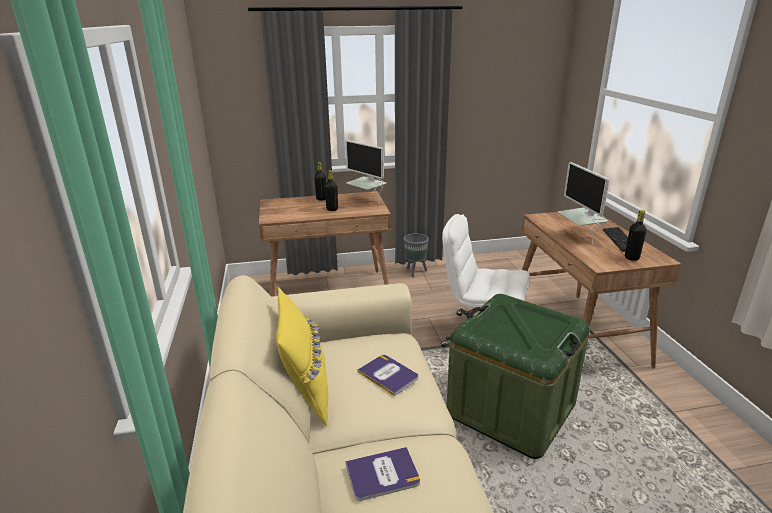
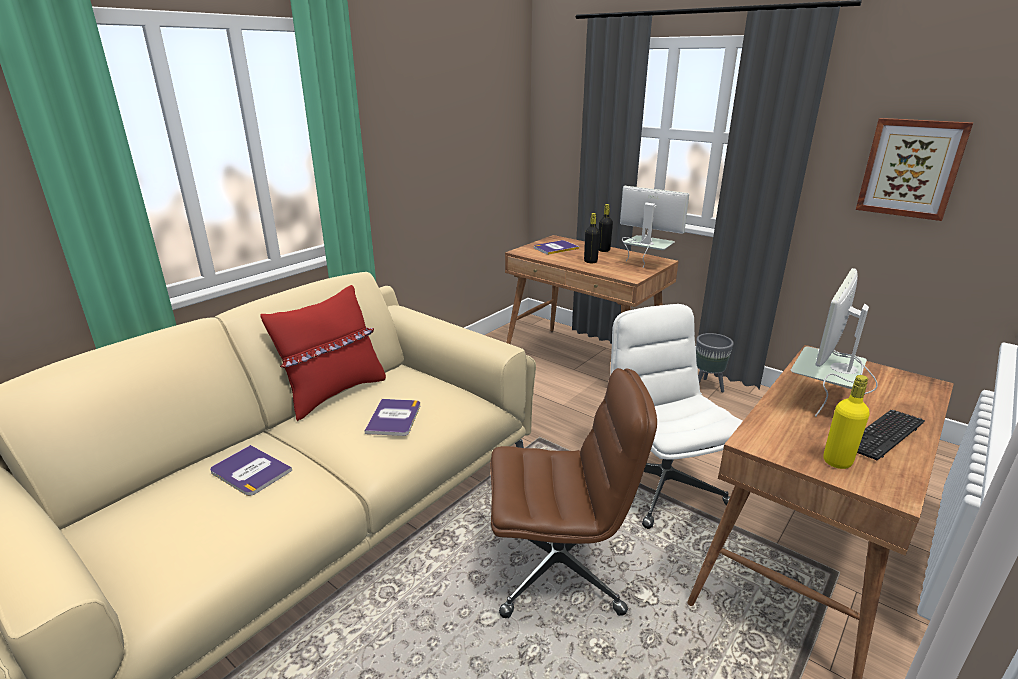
camera: 50 degrees right, 0 degrees up
(287, 208) = (555, 248): none -> book
(306, 391) = (334, 393): yellow pillow -> red pillow
(367, 200) = (645, 265): monitor -> monitor turned 120 degrees clockwise
(495, 102) = (911, 168): none -> picture
(511, 409) = (559, 568): green storage box -> brown office chair
(631, 258) = (837, 461): black bottle -> yellow bottle

